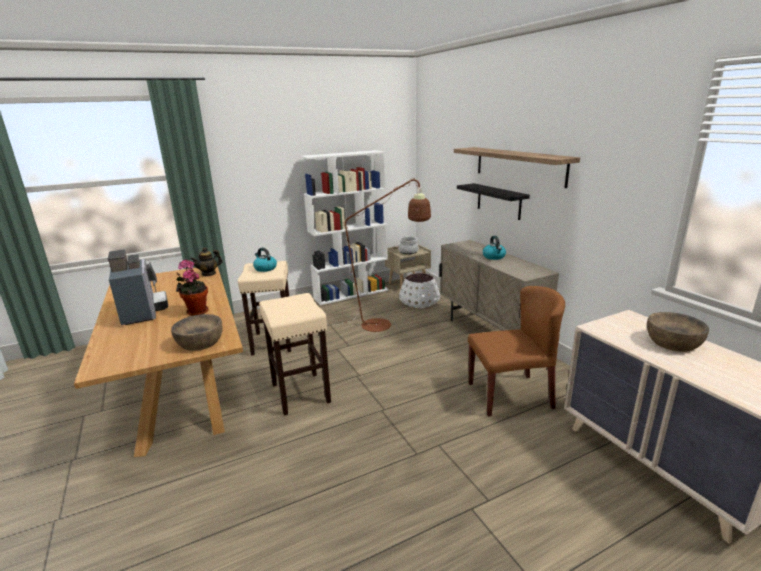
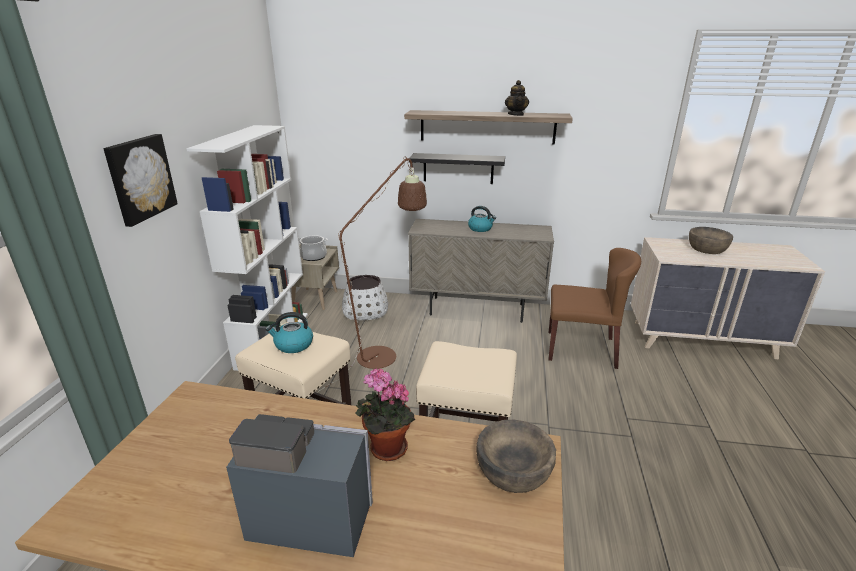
camera: 55 degrees left, 5 degrees up
(209, 273) = (222, 399): teapot -> teapot (516, 114)
(261, 166) = (140, 178): none -> picture
(510, 395) = (582, 349): brown chair -> brown chair turned 75 degrees clockwise

